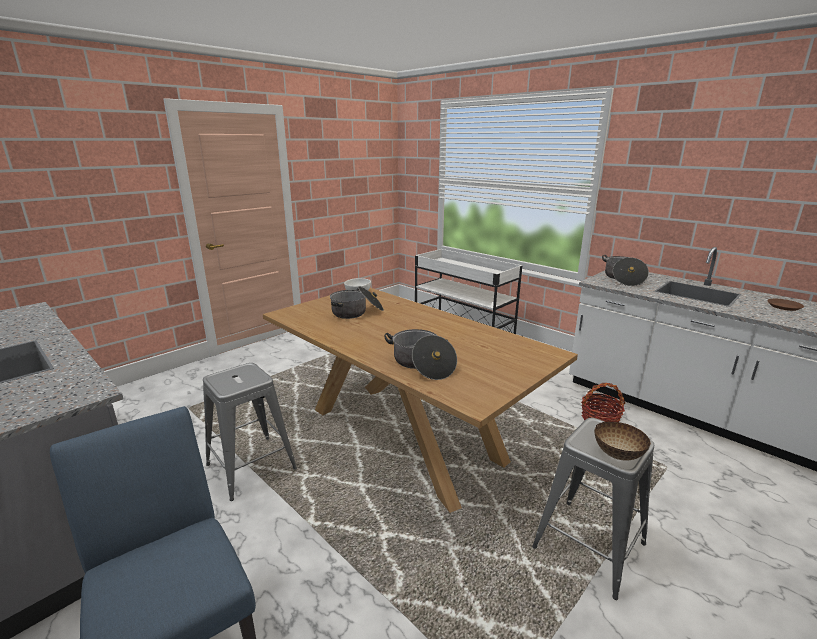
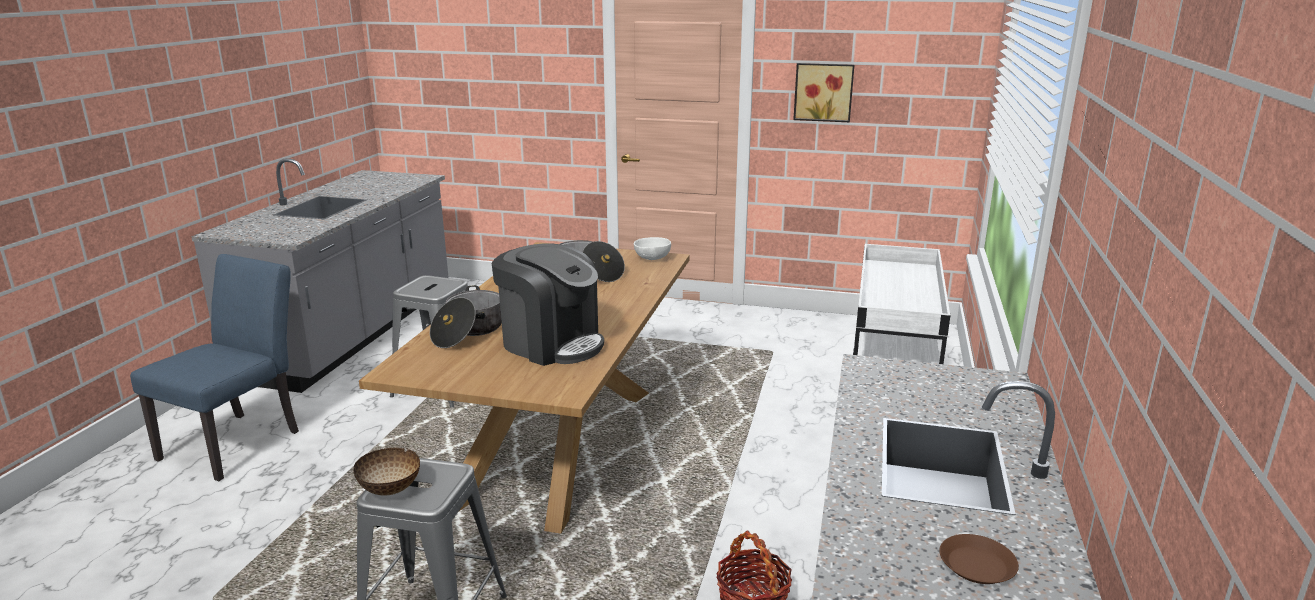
camera: 60 degrees right, 0 degrees up
(328, 178) = (823, 92): none -> picture
(471, 343) = (551, 343): none -> coffee machine
(623, 278) = (929, 386): cooking pot -> none

